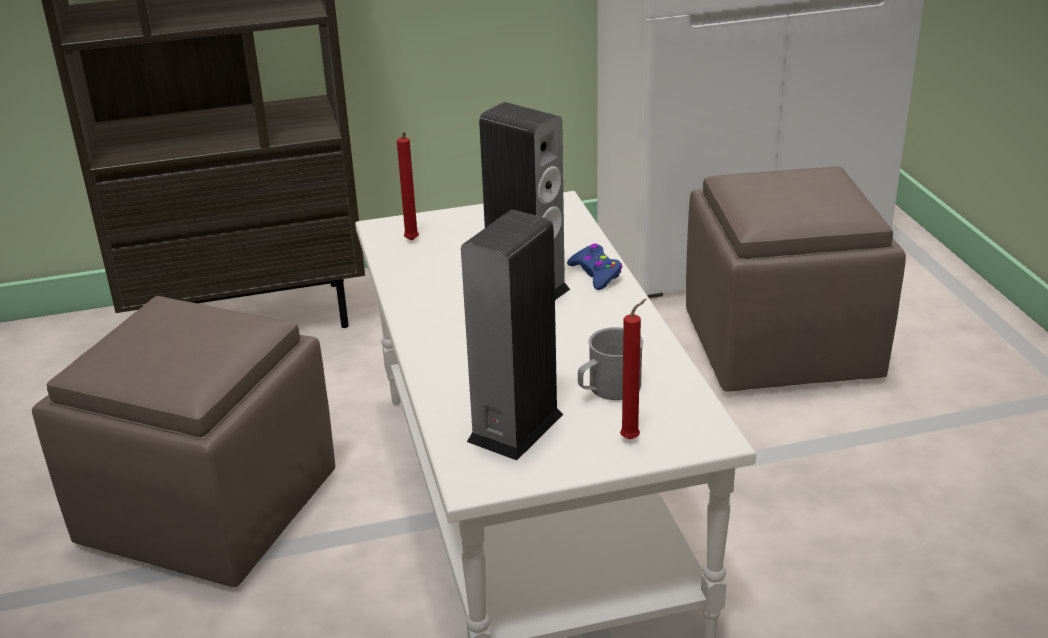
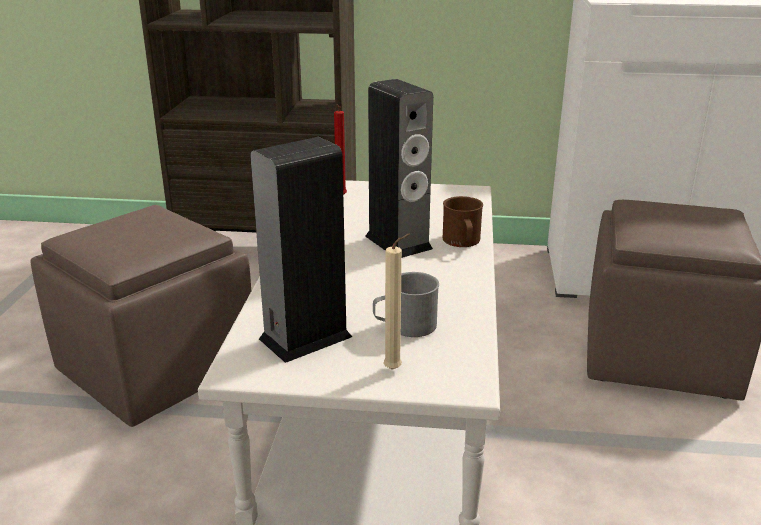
camera: 20 degrees right, 5 degrees down
(596, 273) = (462, 242): blue game controller -> brown mug
(632, 438) = (395, 369): red candle -> beige candle

